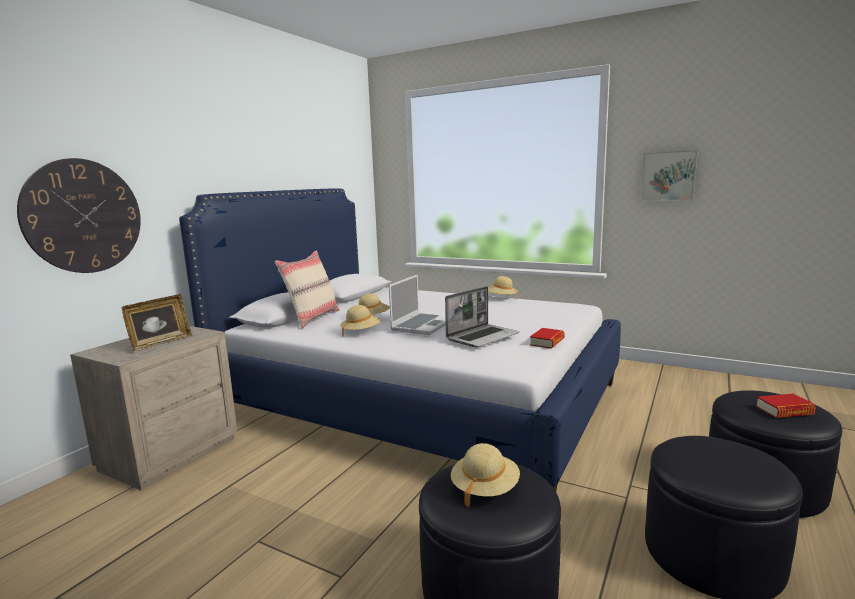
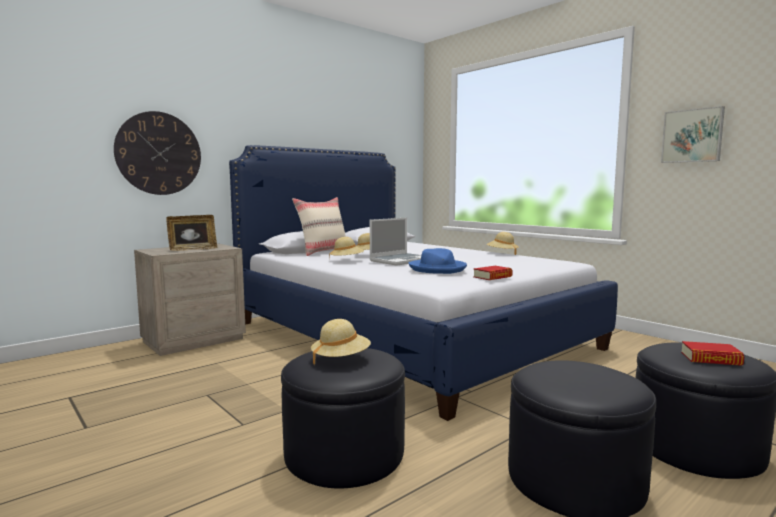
camera: 20 degrees right, 5 degrees down
(482, 337) = (438, 269): laptop -> blue hat

